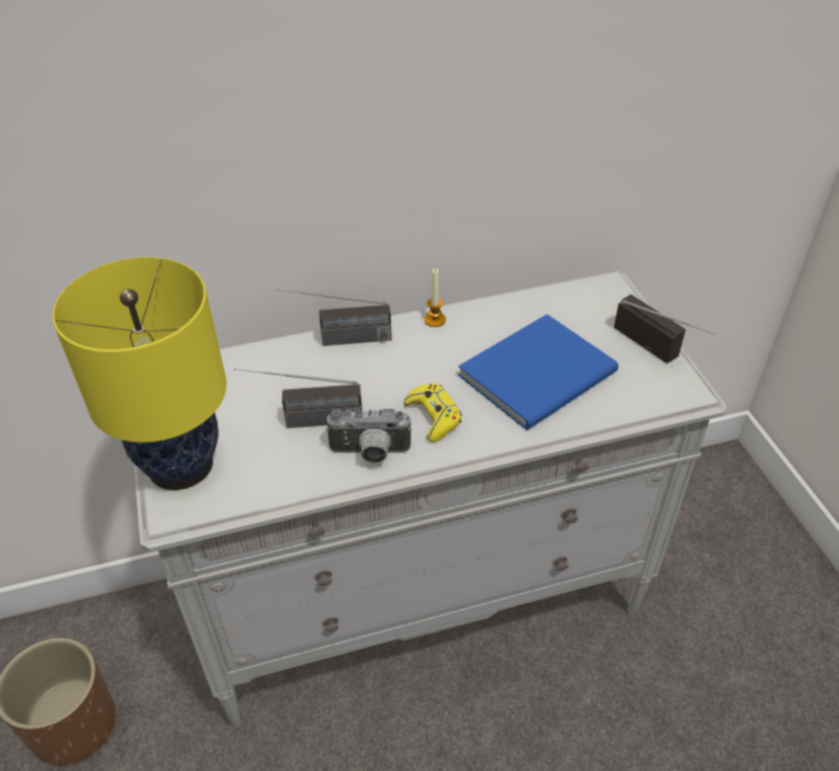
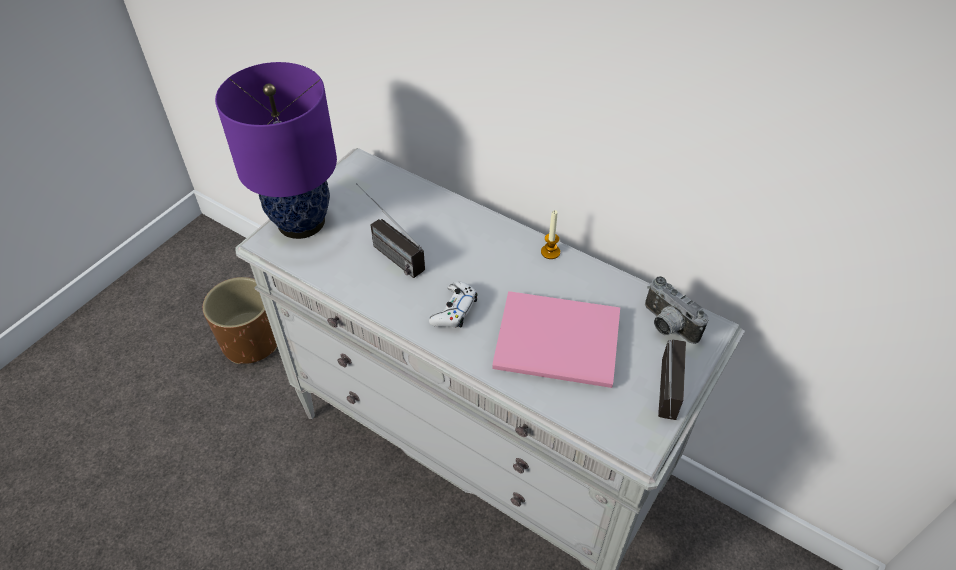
camera: 50 degrees right, 5 degrees up
(181, 464) = (302, 222): yellow table lamp -> purple table lamp
(338, 340) = (475, 218): radio -> none
(370, 454) = (390, 299): camera -> camera (666, 326)
(433, 417) = (454, 310): yellow game controller -> white game controller
(542, 374) = (560, 345): blue book -> pink book

